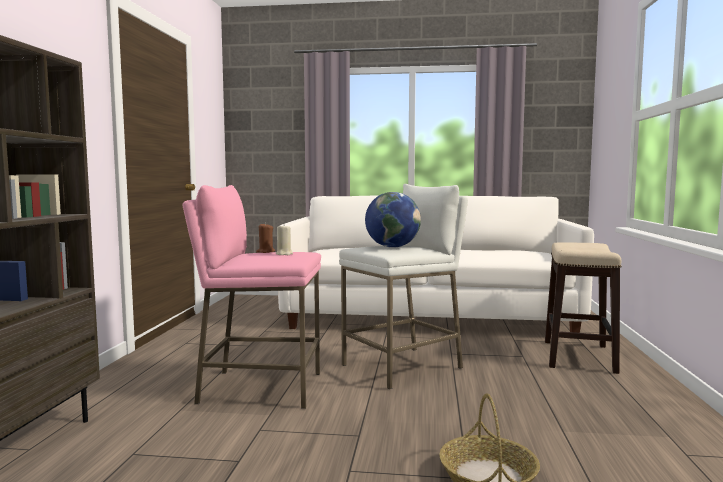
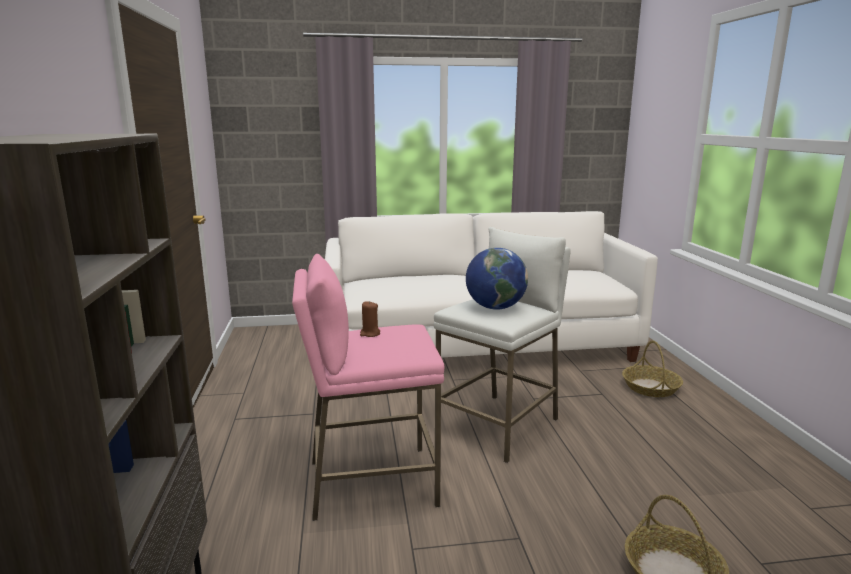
camera: 15 degrees left, 10 degrees up
(284, 254) = (398, 338): beige candle -> none
(578, 356) = (651, 388): stool -> basket

